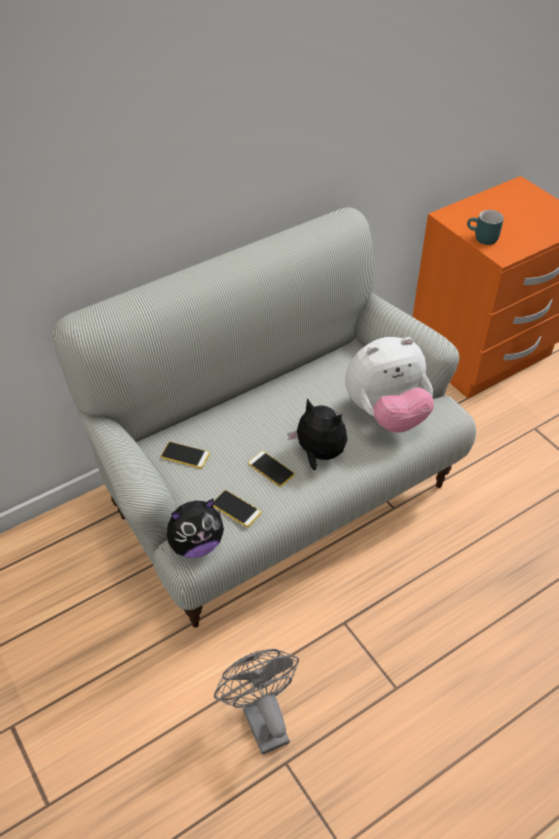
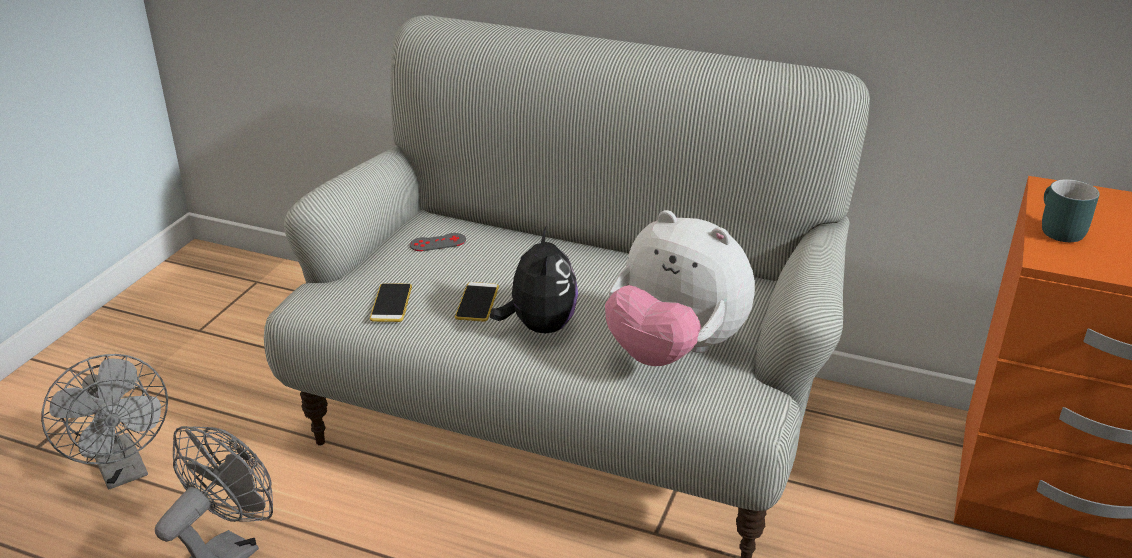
camera: 55 degrees right, 15 degrees down
(127, 753) = (124, 471): none -> grey fan
(185, 455) = (438, 242): phone -> grey game controller
(196, 544) = (317, 301): plush toy -> none

